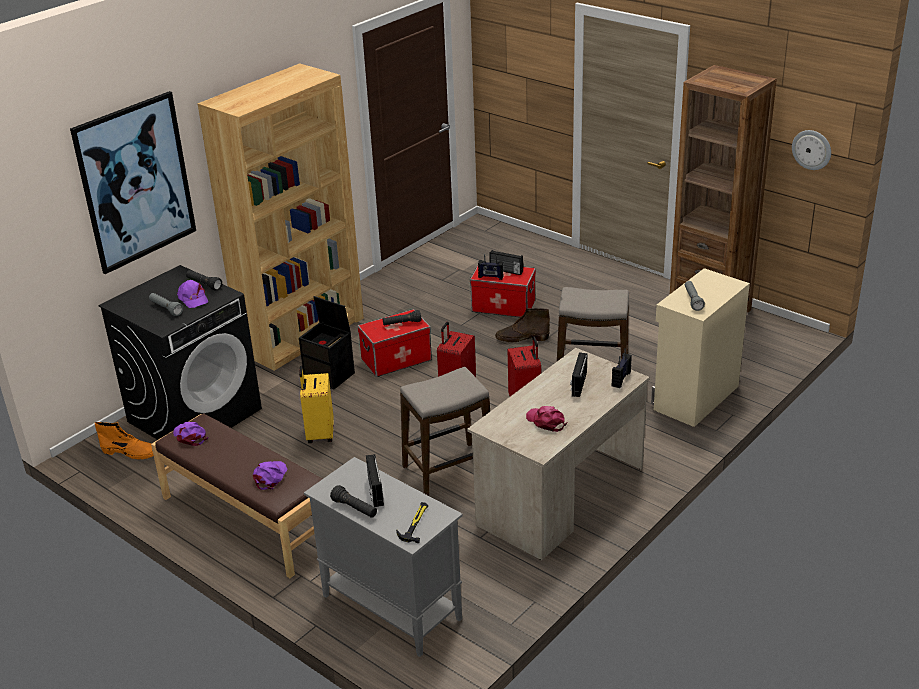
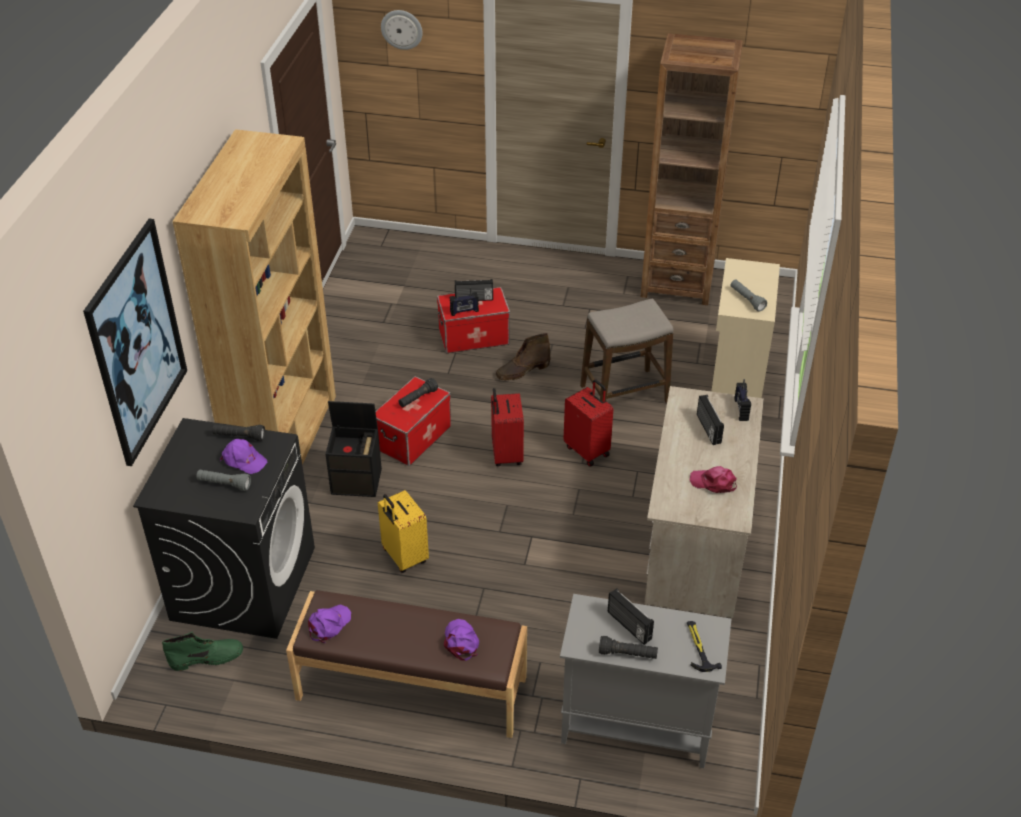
camera: 30 degrees left, 10 degrees up
(130, 452) = (207, 658): orange boot -> green boot
(190, 436) = (329, 625): purple cap -> purple cap turned 105 degrees clockwise
(448, 469) = (569, 551): stool -> none
(812, 149) = (780, 105): wall clock -> wall clock (402, 29)

